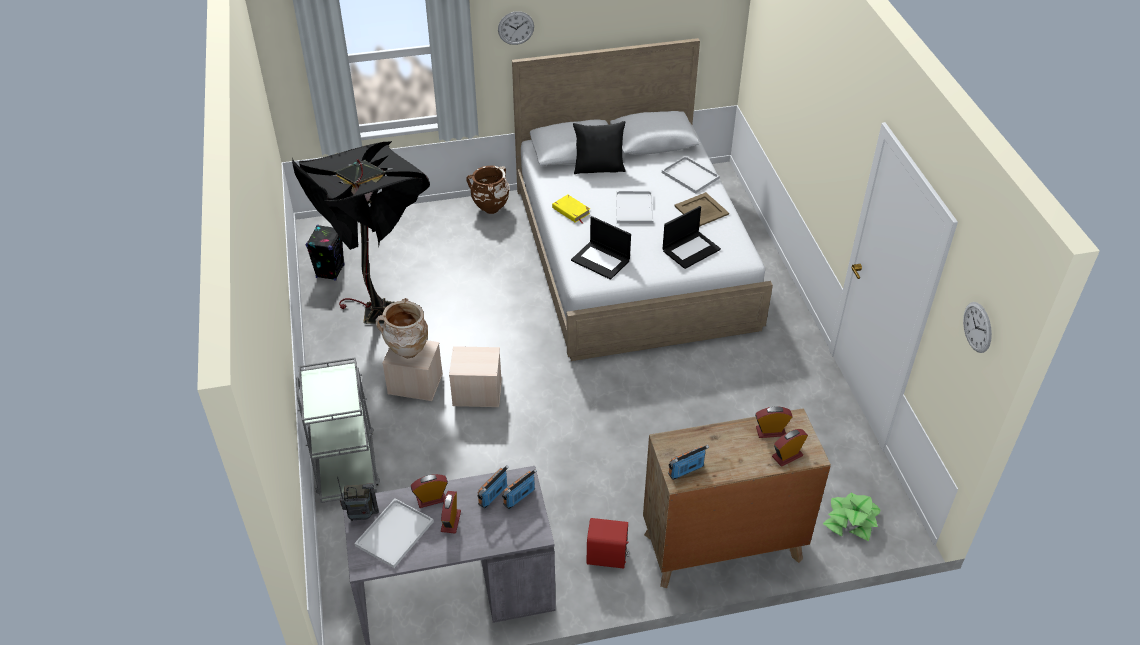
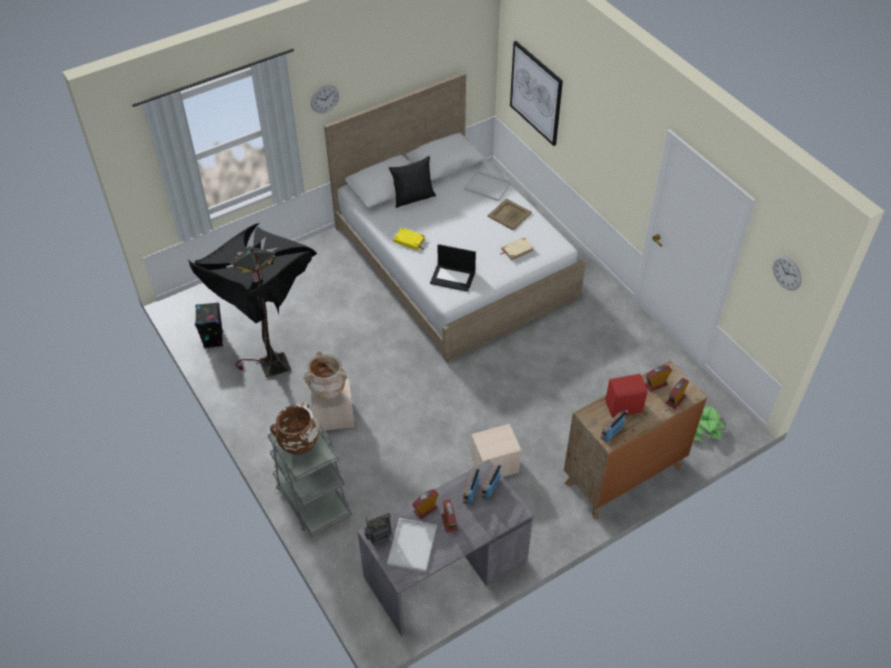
camera: 20 degrees left, 5 degrees up
(476, 392) = (386, 409): beige storage box -> beige storage box (494, 464)
(491, 210) = (321, 250): brown vase -> brown vase (300, 448)
(607, 557) = (546, 509): red speaker -> red speaker (624, 407)
(635, 209) = (458, 226): white tray -> none
(691, 249) = (517, 250): laptop -> beige book
(772, 75) = (536, 93): none -> picture

